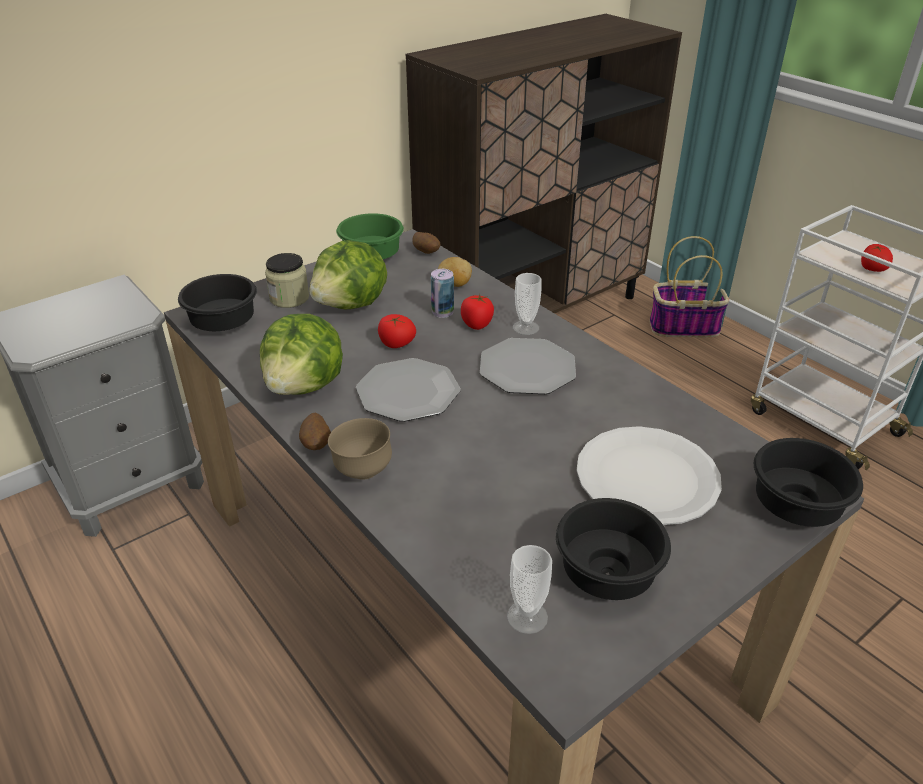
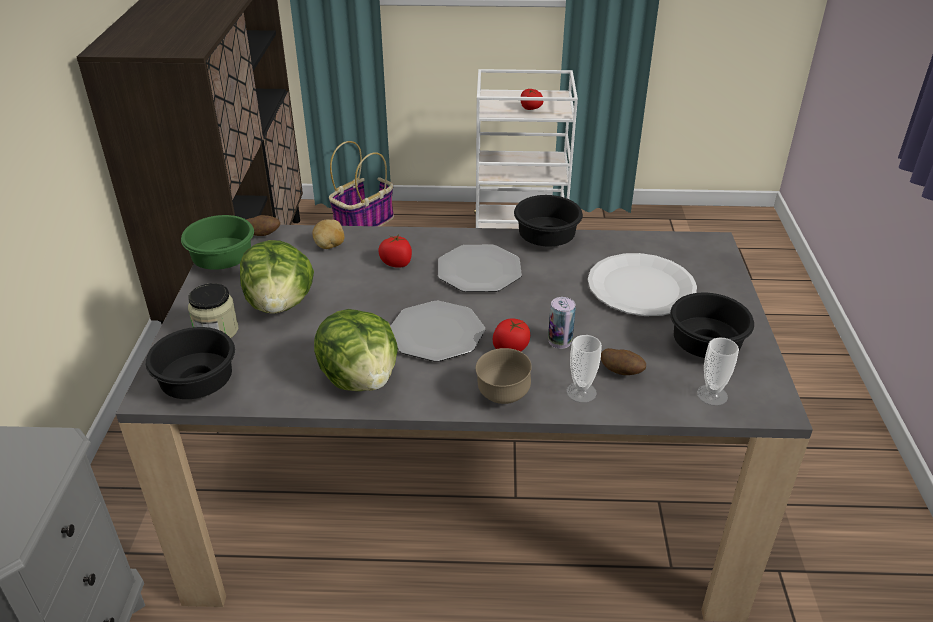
camera: 50 degrees left, 0 degrees up
(316, 445) = (444, 406): potato -> potato (621, 372)
(396, 344) = (368, 309): tomato -> tomato (511, 348)
(442, 312) = (358, 269): can -> can (560, 341)
(525, 327) = (431, 246): cup -> cup (581, 392)
(799, 507) = (718, 254): black bowl -> black bowl (548, 239)

